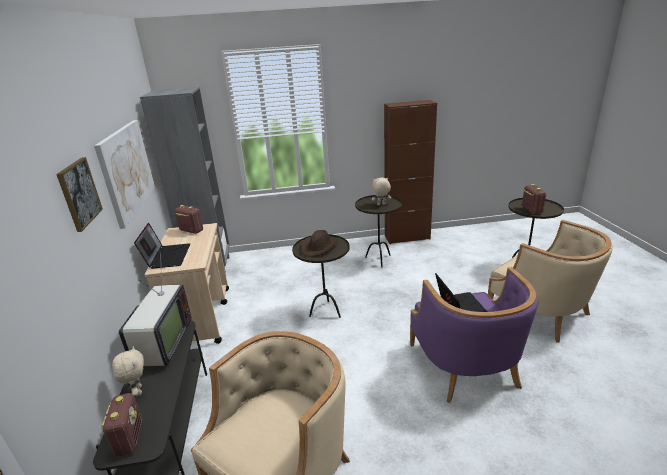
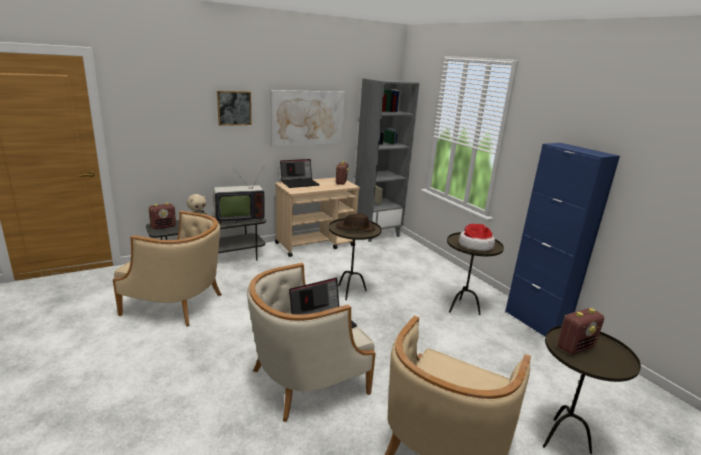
camera: 65 degrees right, 5 degrees down
(381, 205) = (475, 245): beige plush toy -> hat
(407, 237) = (535, 323): brown cabinet -> blue cabinet
(465, 366) = (306, 380): purple armchair -> beige armchair

